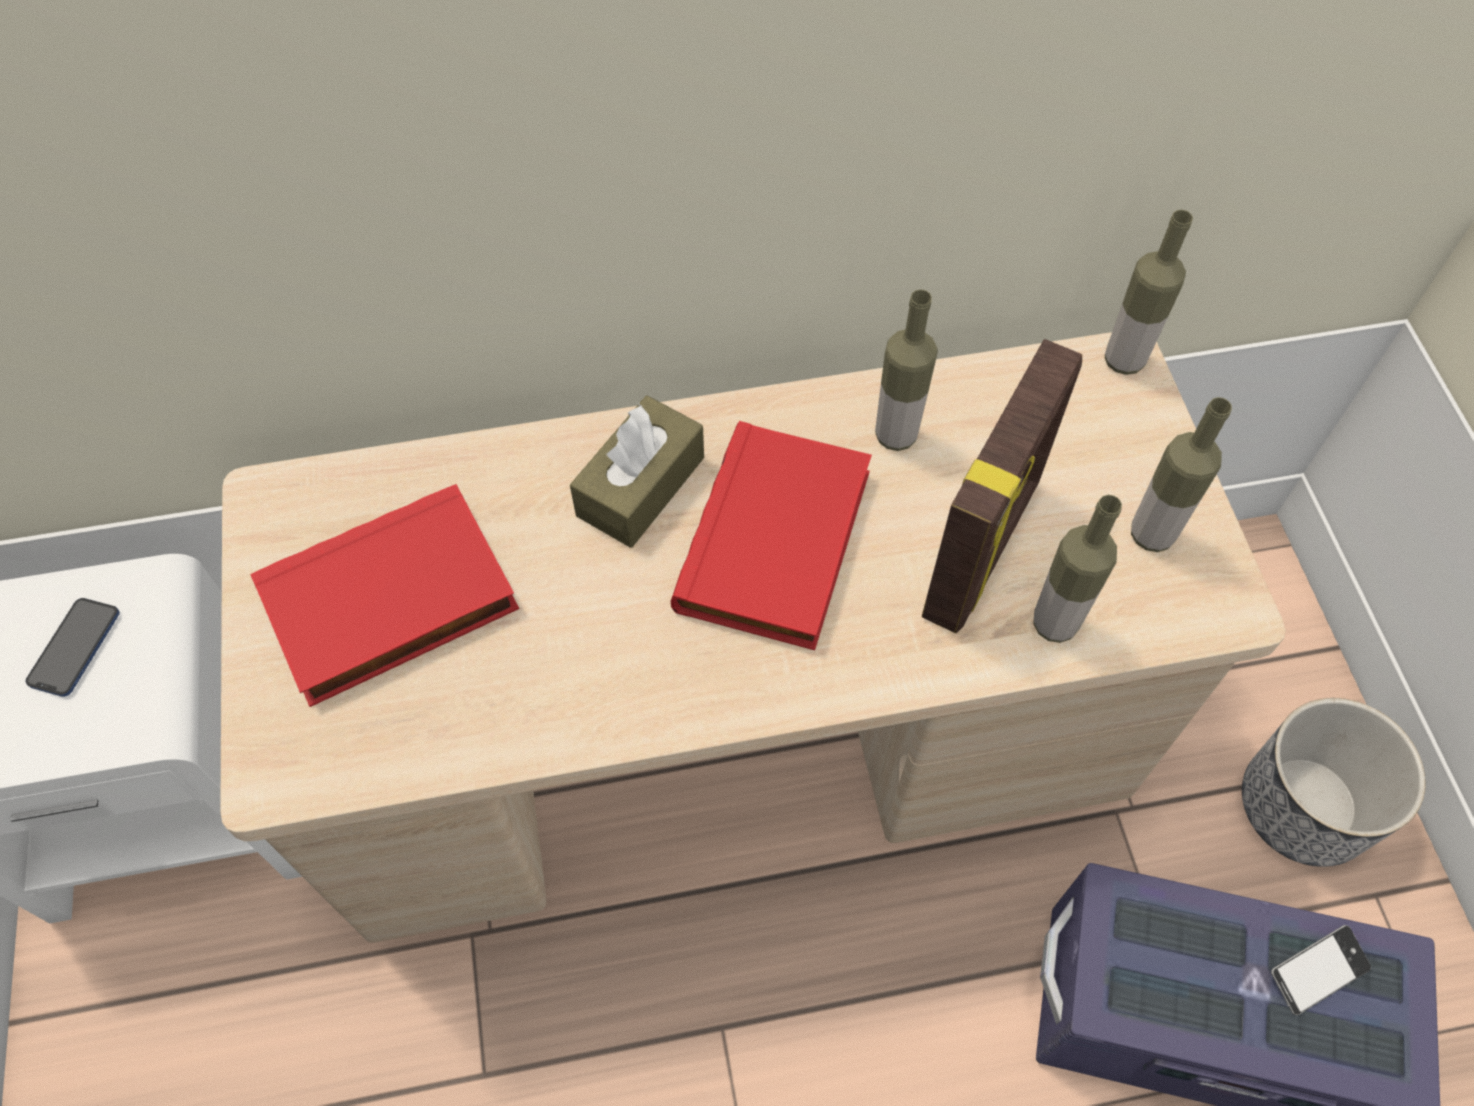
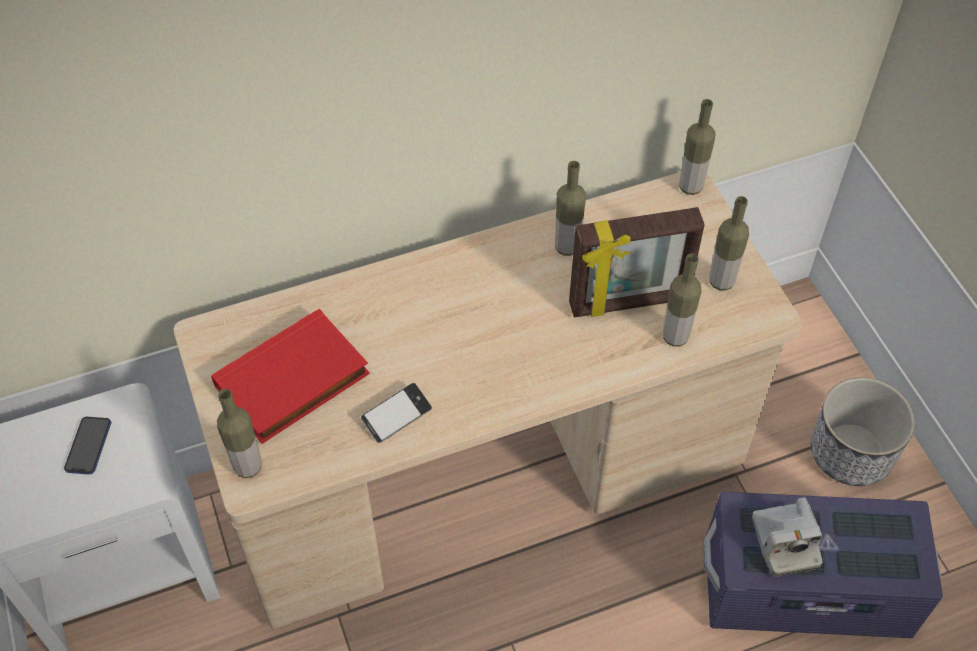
camera: 10 degrees left, 5 degrees down
(277, 744) = (248, 467): none -> bottle
(640, 486) = (424, 296): brown tissue box -> none
(778, 543) = (511, 316): red book -> none
(984, 549) = (629, 303): picture frame -> picture frame turned 60 degrees clockwise
(1180, 972) = (784, 543): none -> camera
(1317, 971) = (862, 530): phone -> phone (396, 416)

